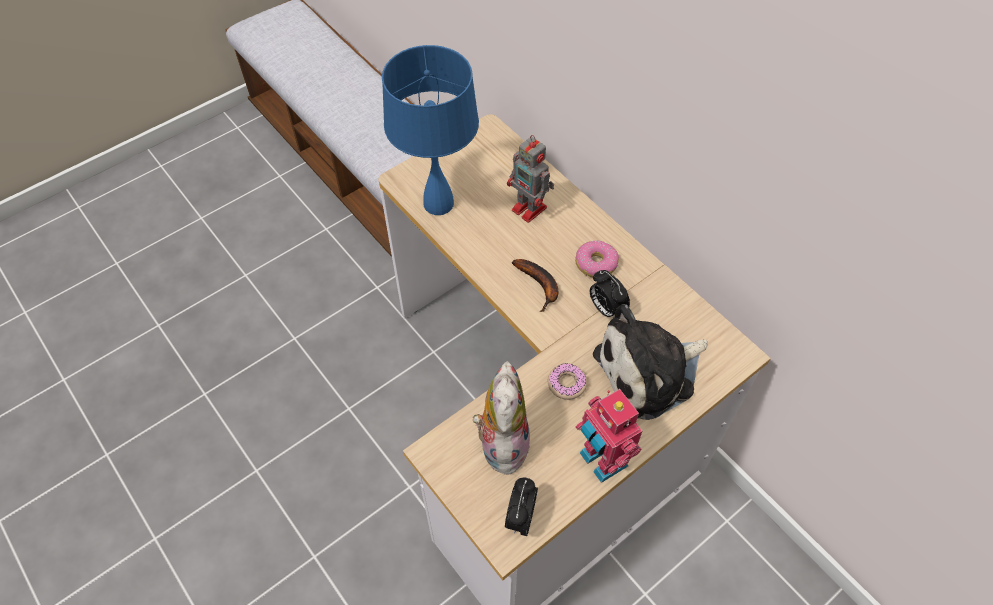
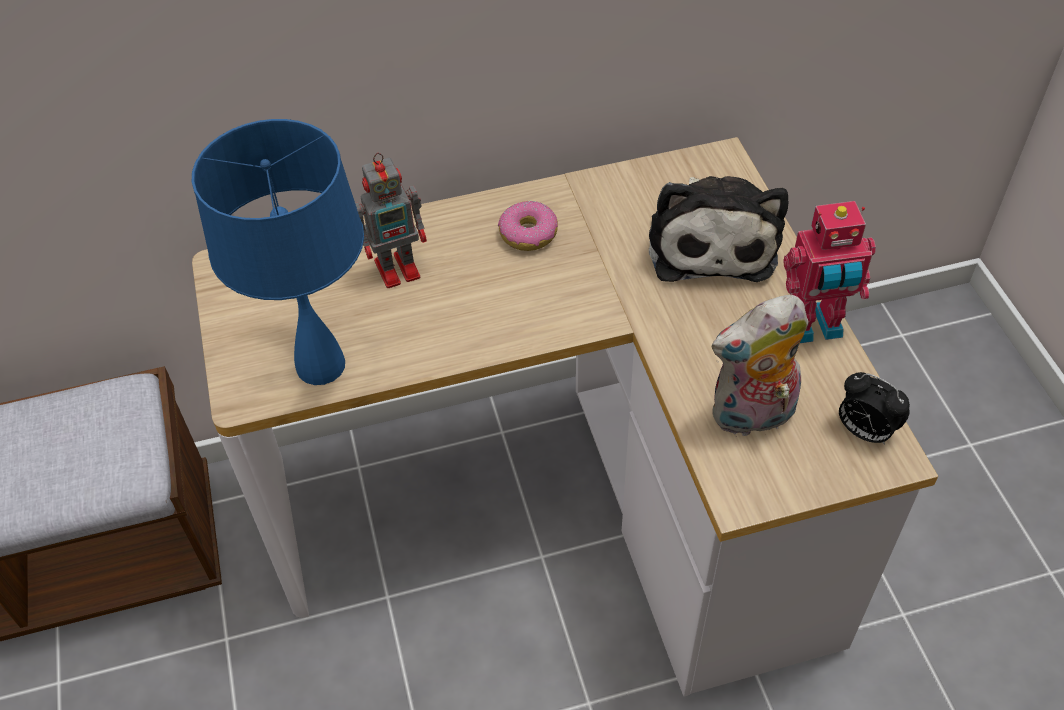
camera: 65 degrees left, 5 degrees down
(501, 442) = (752, 417): plush toy -> plush toy turned 45 degrees counterclockwise
(540, 286) = (532, 299): banana -> none
(566, 384) = (694, 323): donut -> none
(605, 308) = (601, 248): alarm clock -> none

